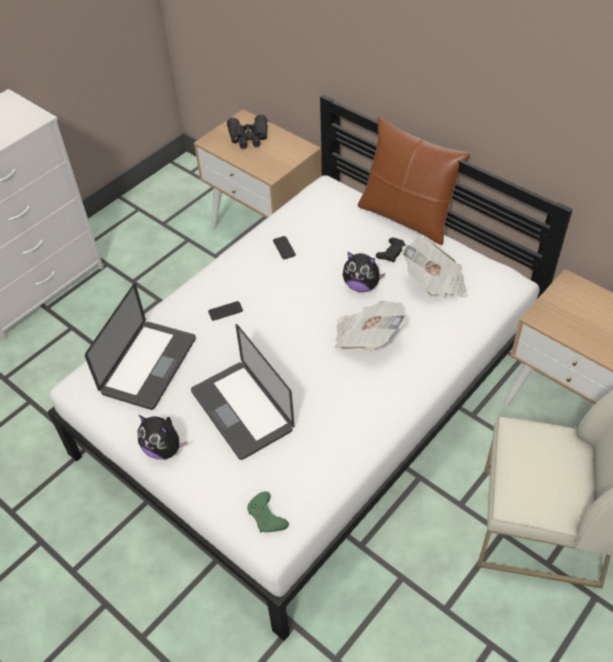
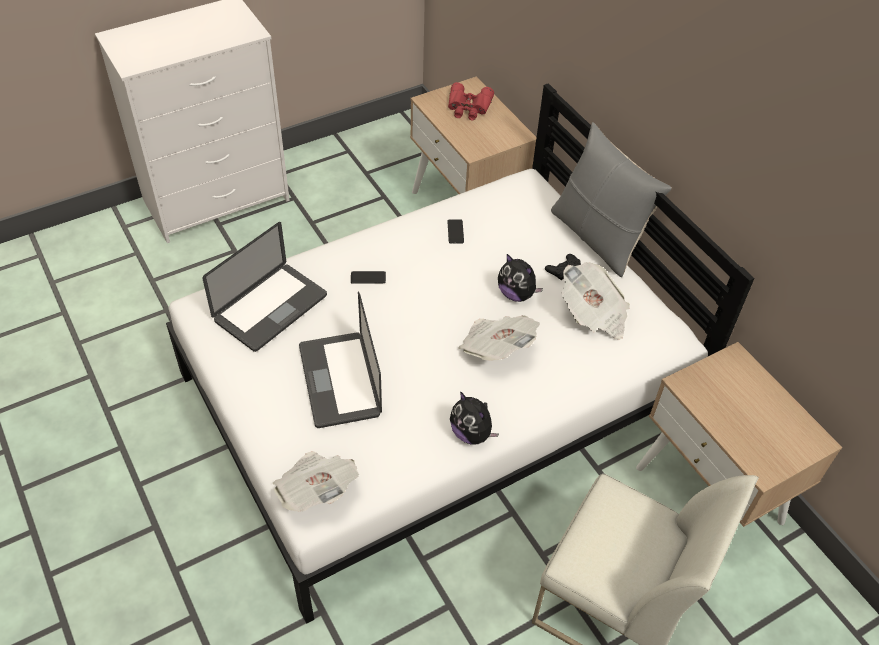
camera: 15 degrees right, 0 degrees up
(164, 449) = (249, 393): plush toy -> plush toy (472, 433)
(249, 137) = (468, 107): black binoculars -> red binoculars
(266, 516) = (316, 490): green game controller -> newspaper
(407, 217) = (597, 237): brown pillow -> grey pillow

